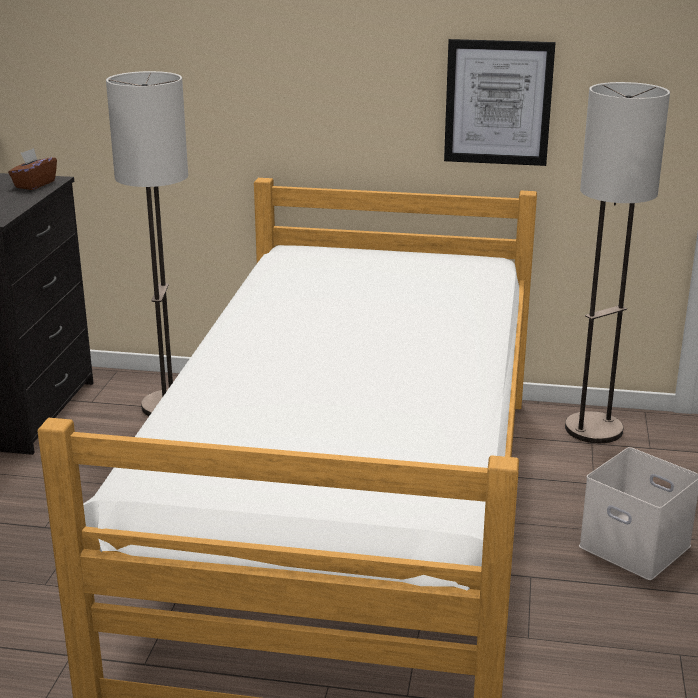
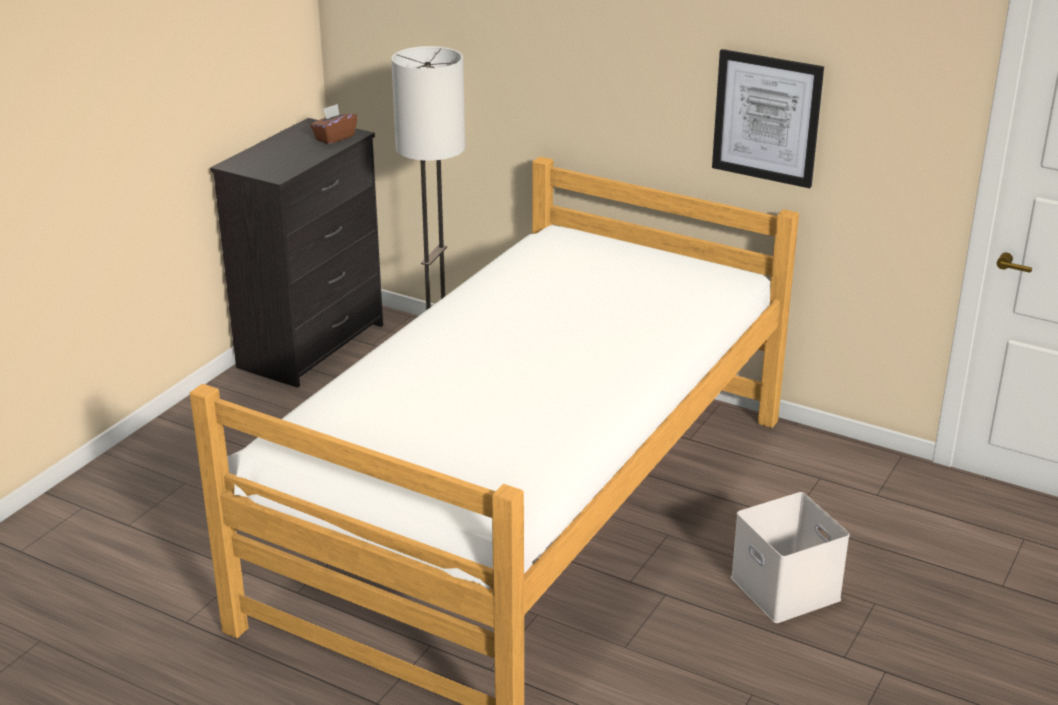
camera: 20 degrees right, 5 degrees up
(593, 429) = (832, 464): floor lamp -> none

